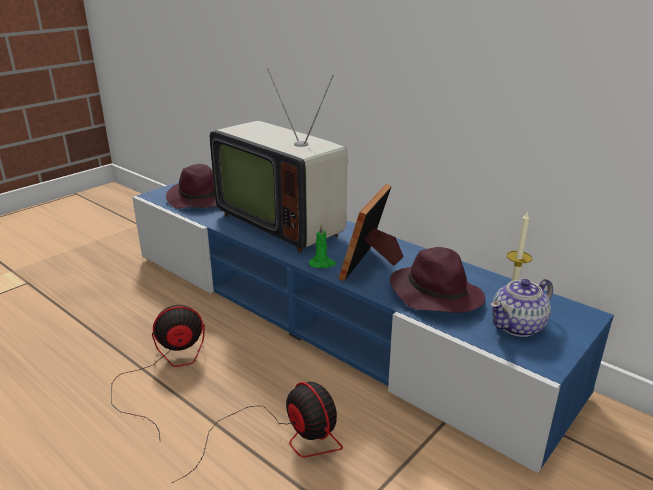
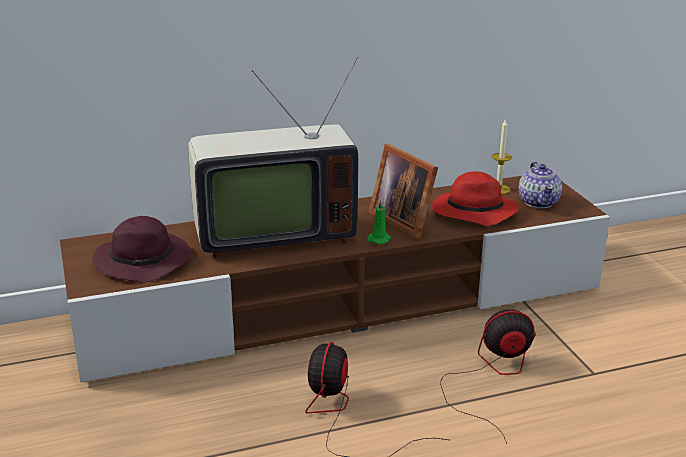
camera: 60 degrees left, 0 degrees up
(327, 316) = (343, 304): blue tv stand -> brown tv stand
(434, 293) = (472, 213): purple hat -> red hat

